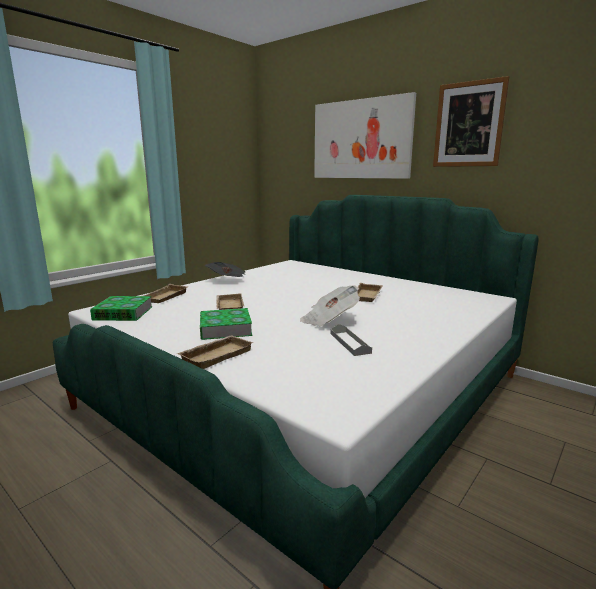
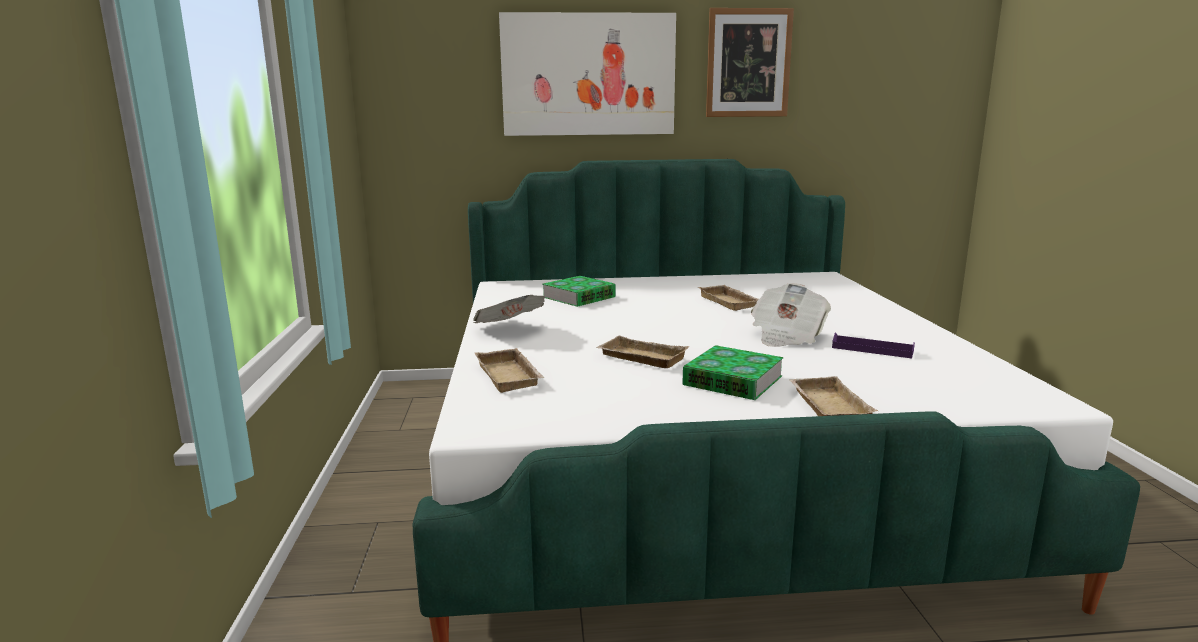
camera: 45 degrees left, 0 degrees up
(123, 313) = (538, 415): book -> book (579, 297)
(350, 343) = (872, 349): grey tray -> purple tray

